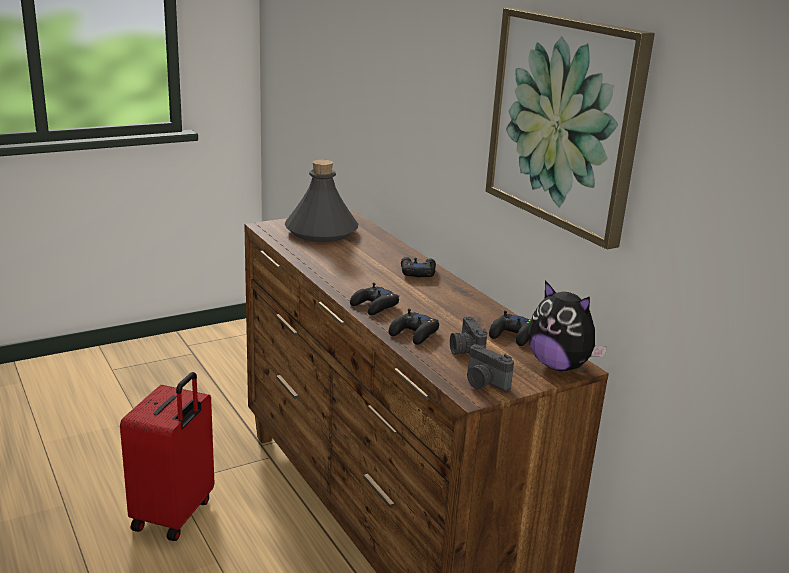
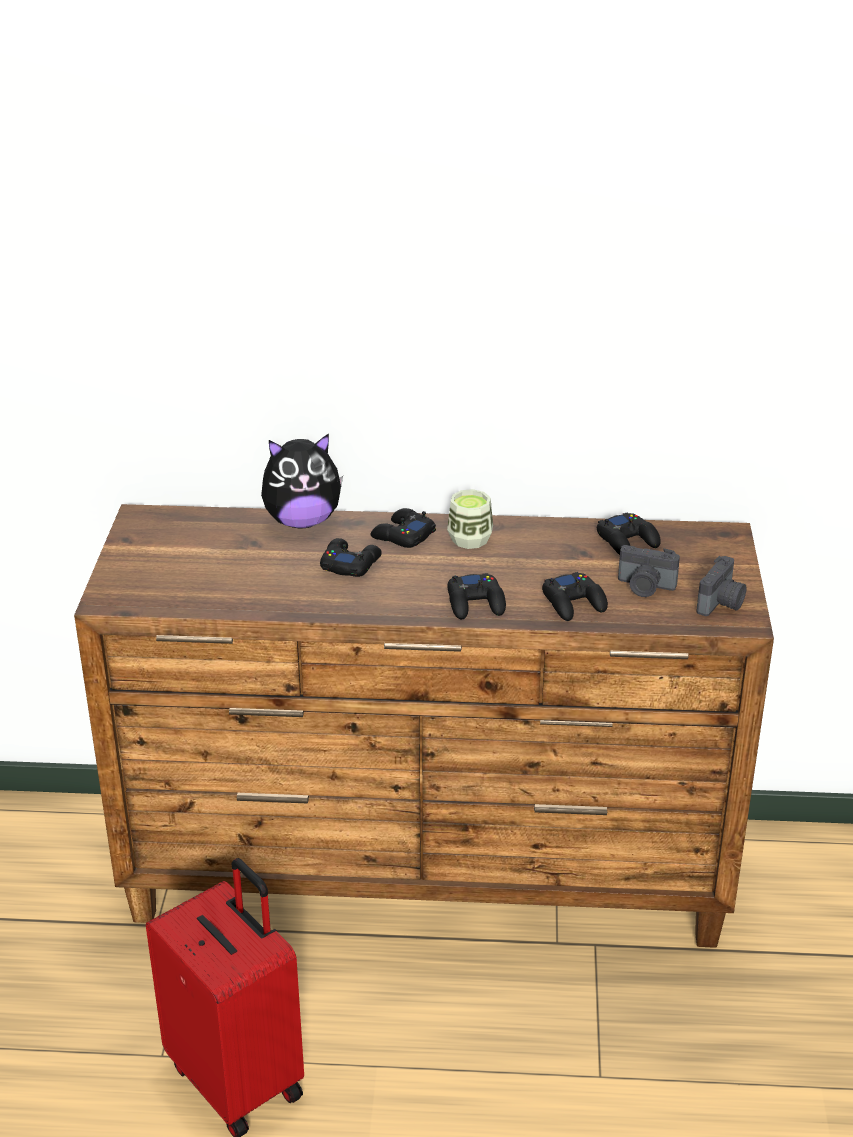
camera: 55 degrees left, 10 degrees up
(322, 232) = (186, 558): grey bottle -> none
(369, 266) = (350, 564): none -> black game controller
(441, 289) = (470, 539): none -> cup
(484, 383) = (722, 603): camera -> camera turned 45 degrees counterclockwise
(559, 366) = (717, 543): plush toy -> plush toy (302, 521)
(564, 122) = (620, 271): picture -> none

